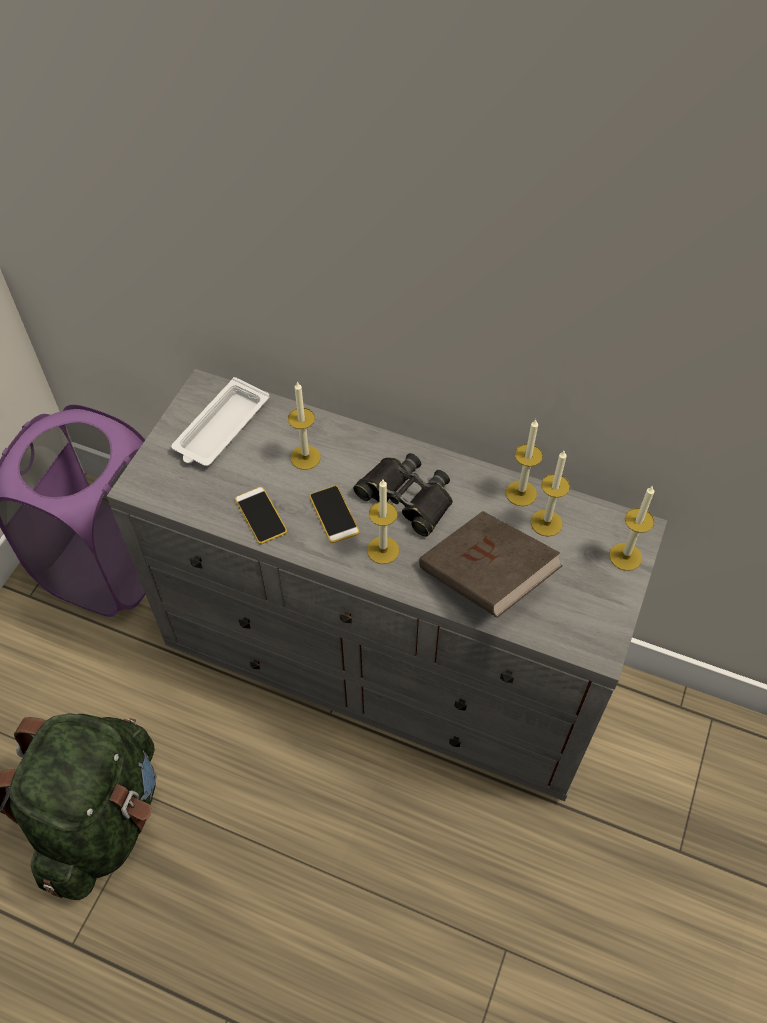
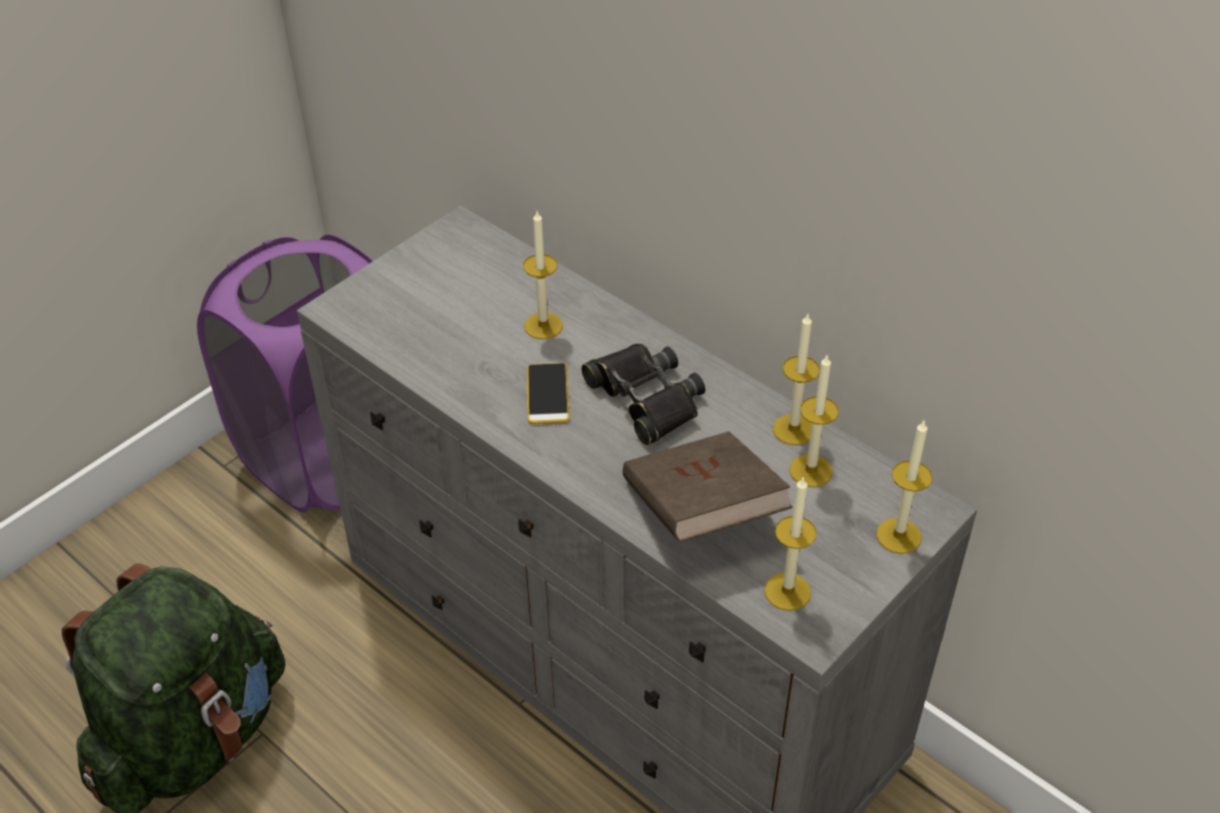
camera: 20 degrees right, 10 degrees down
(221, 429) = (459, 273): white tray -> none
(260, 515) = (460, 373): phone -> none
(383, 550) = (588, 447): candle -> candle (787, 591)

